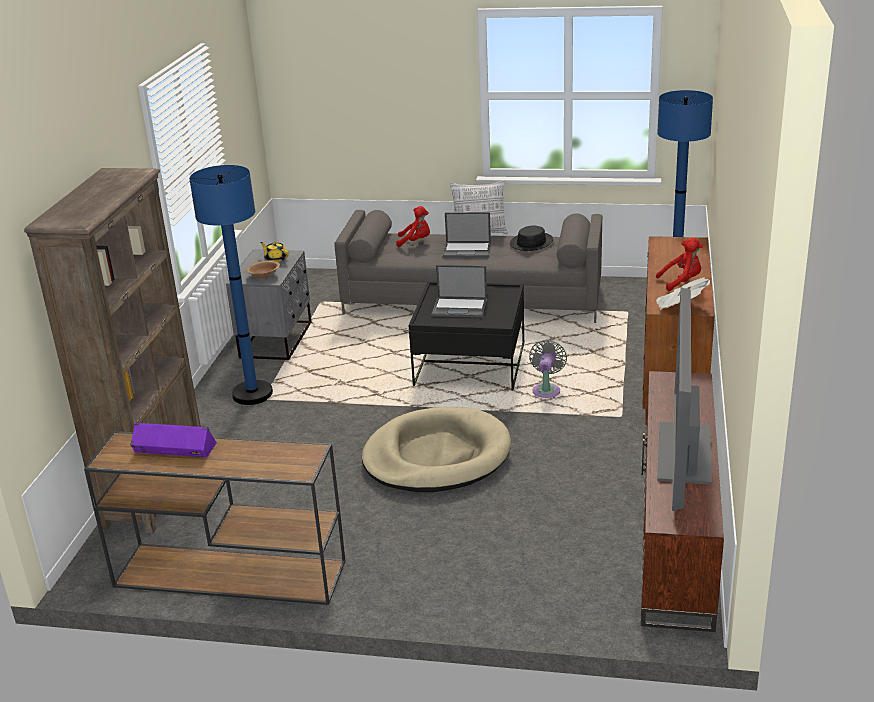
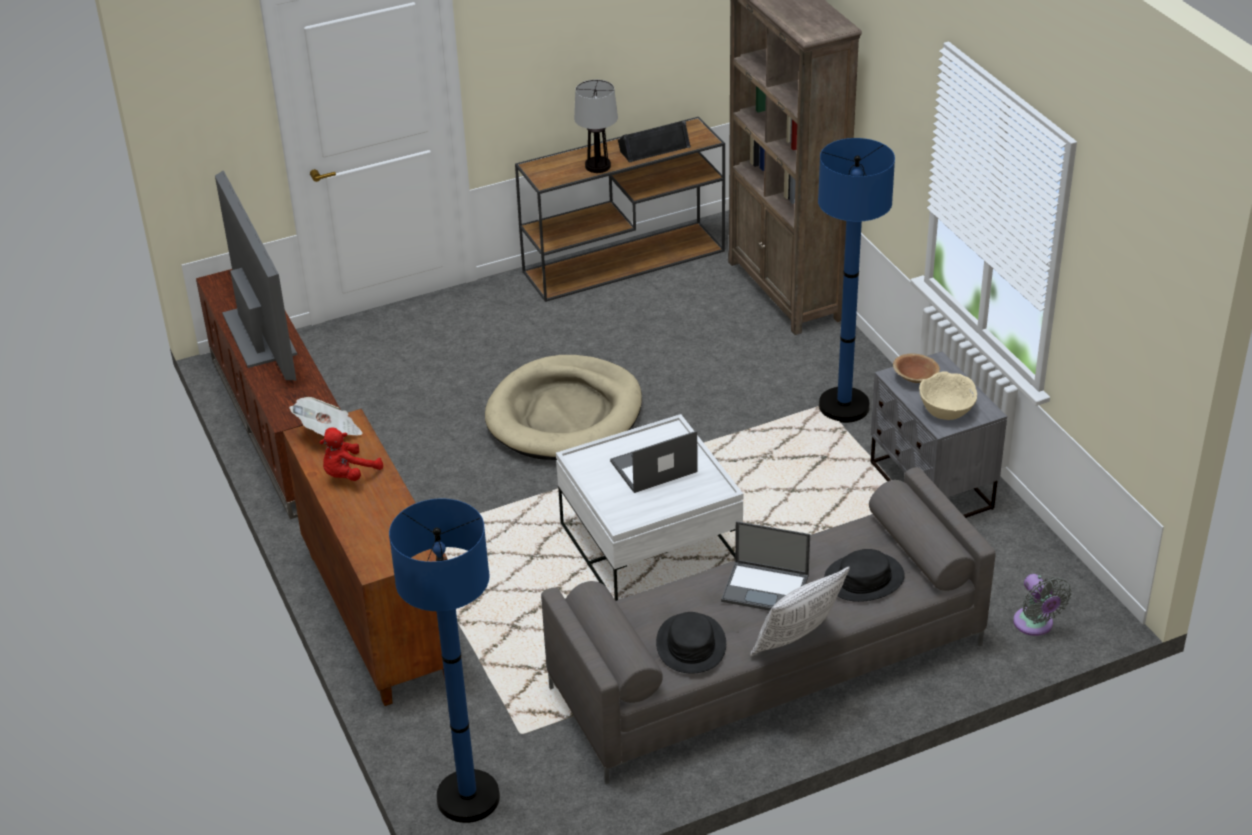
camera: 145 degrees right, 10 degrees up
(174, 449) = (653, 147): purple speaker -> black speaker
(247, 448) = (598, 166): none -> table lamp
(276, 259) = (947, 409): yellow teapot -> beige bowl
(415, 242) = (864, 578): red plush toy -> black hat
(467, 250) = (766, 588): laptop -> laptop turned 135 degrees counterclockwise
(470, 364) = (650, 544): black coffee table -> white coffee table
(547, 390) = (523, 542): grey fan -> grey fan (1035, 625)

